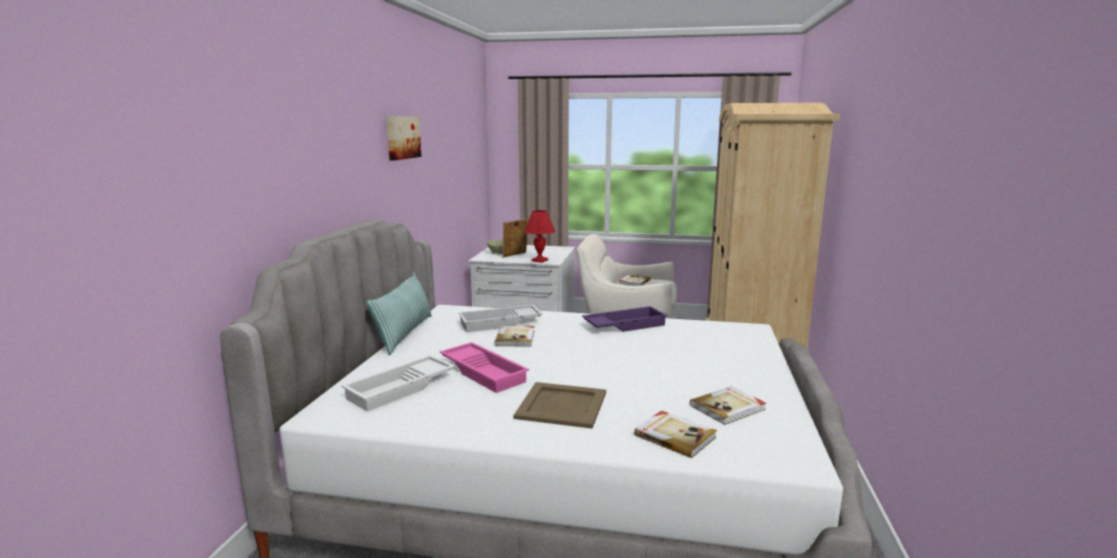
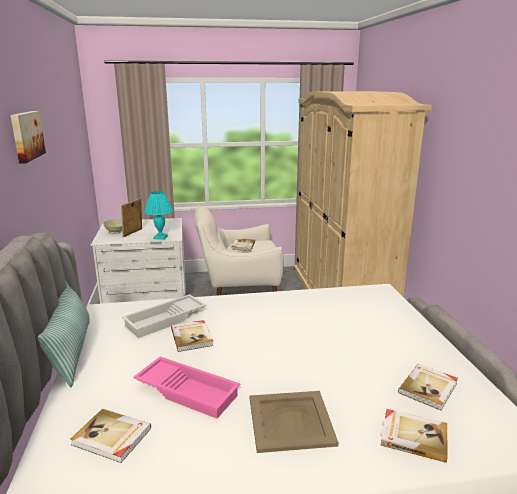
camera: 20 degrees left, 5 degrees up
(401, 389) = (111, 437): white tray -> book
(539, 260) = (160, 237): red table lamp -> turquoise table lamp
(624, 325) = (280, 303): purple tray -> none

